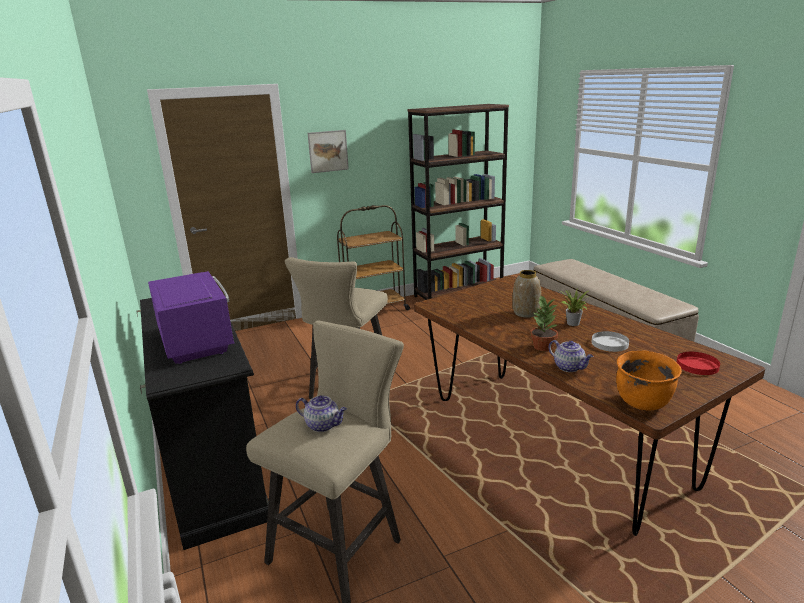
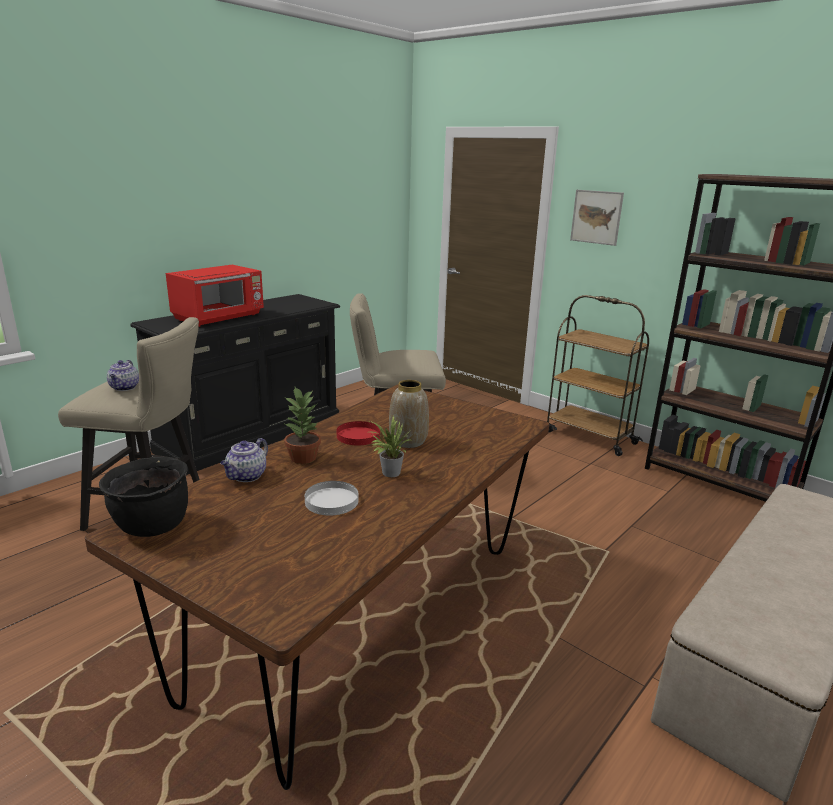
camera: 65 degrees right, 0 degrees up
(196, 341) = (220, 317): purple microwave -> red microwave
(643, 403) = (152, 526): orange cooking pot -> black cooking pot
(697, 365) = (274, 574): red plate -> red plate (358, 436)

